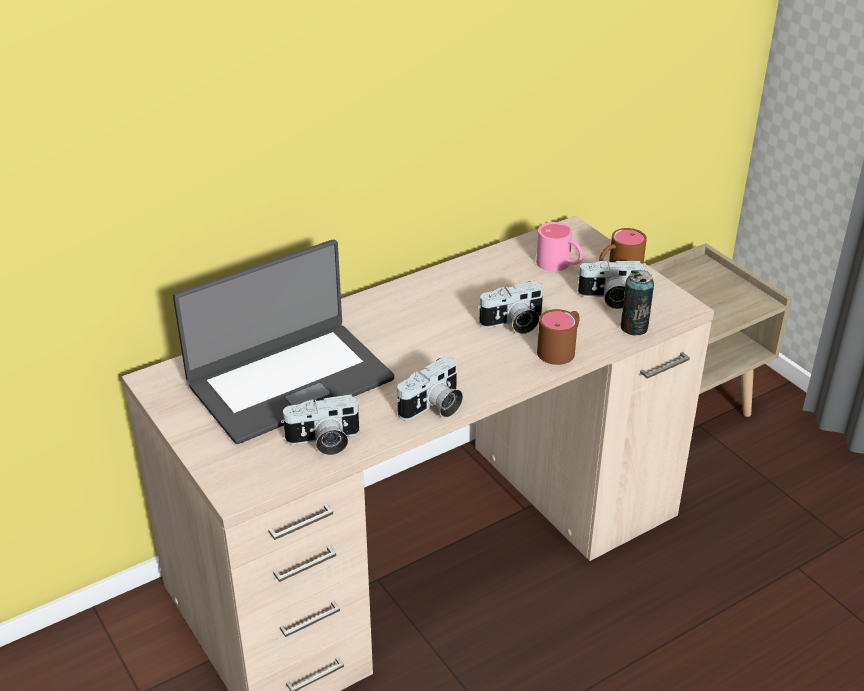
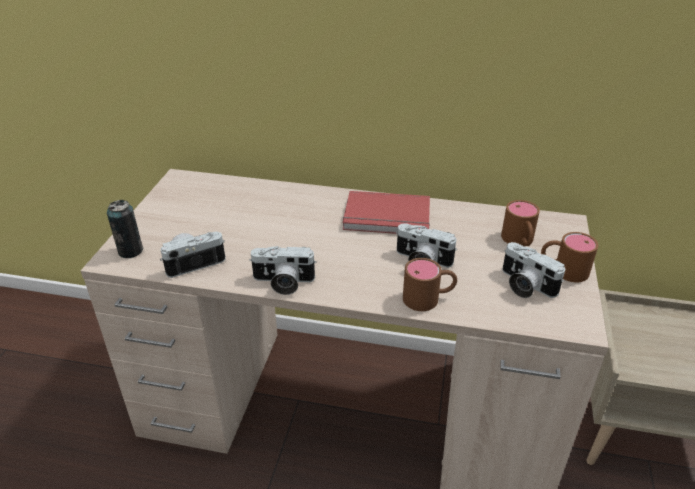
camera: 45 degrees right, 0 degrees up
(289, 381) = (235, 217): laptop -> none
(324, 441) = (193, 262): camera -> camera turned 120 degrees clockwise
(430, 303) = (387, 218): none -> red book
(560, 265) = (519, 241): pink mug -> brown mug
(634, 327) = (511, 318): can -> can (130, 251)

